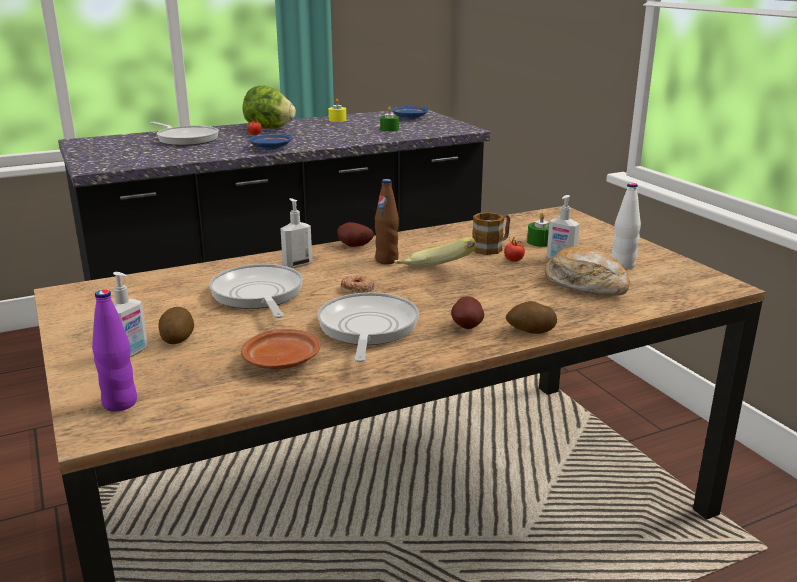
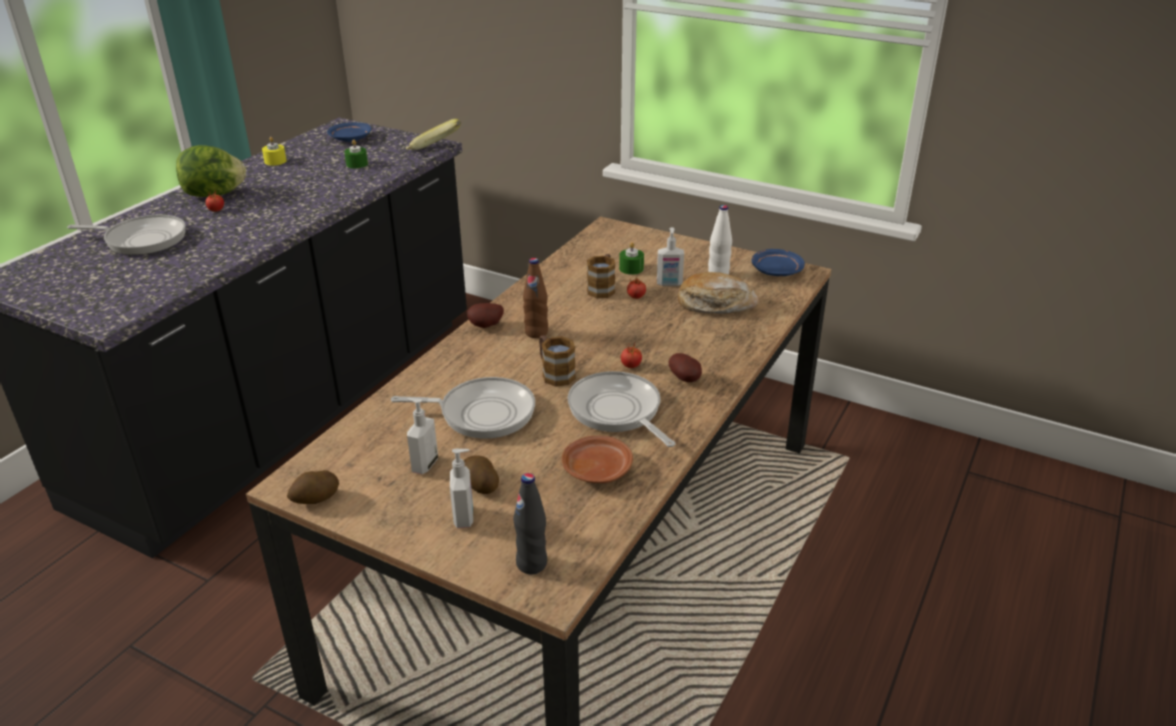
camera: 35 degrees left, 10 degrees up
(120, 403) = (531, 564): purple bottle -> black bottle
(258, 295) = (481, 413): frying pan -> frying pan turned 150 degrees clockwise
(271, 147) = (271, 227): blue plate -> blue plate (776, 271)
(297, 264) = (465, 366): soap dispenser -> soap dispenser (424, 465)
(357, 289) = (554, 373): donut -> mug
(431, 303) = (631, 366): none -> tomato
(434, 273) = (593, 333): banana -> banana (433, 150)
(530, 331) = (731, 366): potato -> potato (315, 499)

